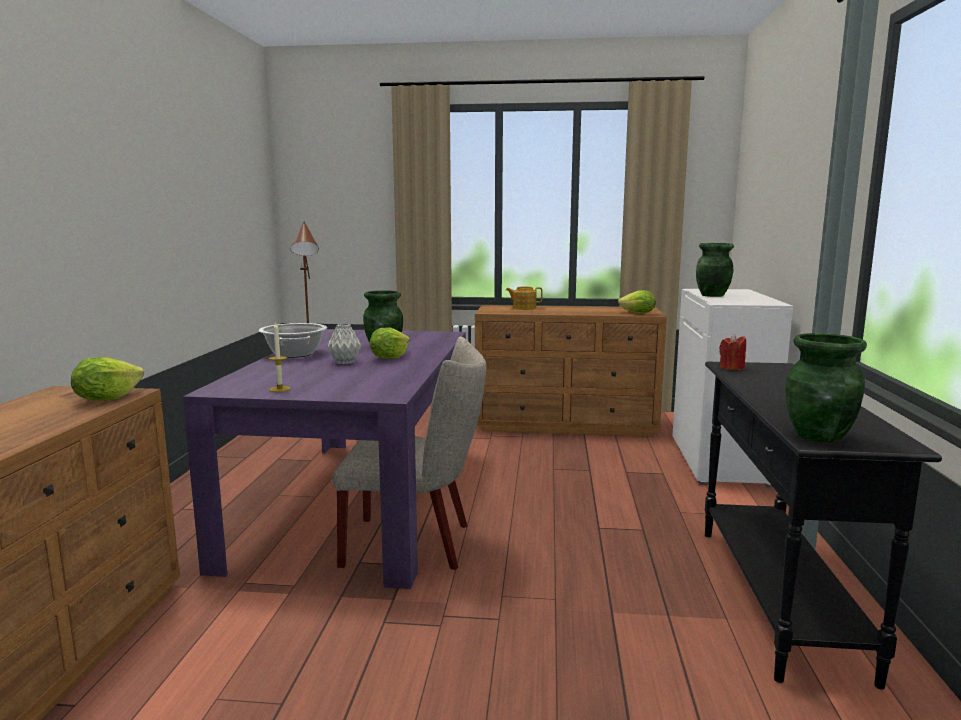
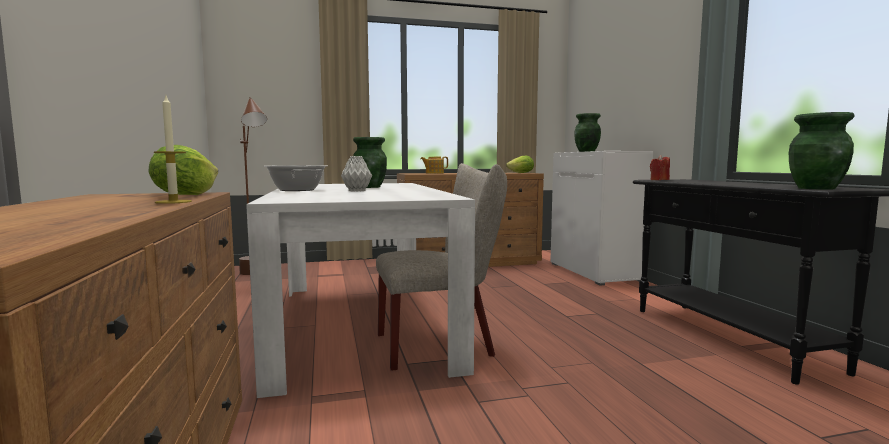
camera: 20 degrees left, 5 degrees down
(280, 389) = (338, 198): candle -> candle (173, 202)
(360, 501) = (359, 323): purple dining table -> white dining table
(389, 358) = (389, 189): lettuce -> none

